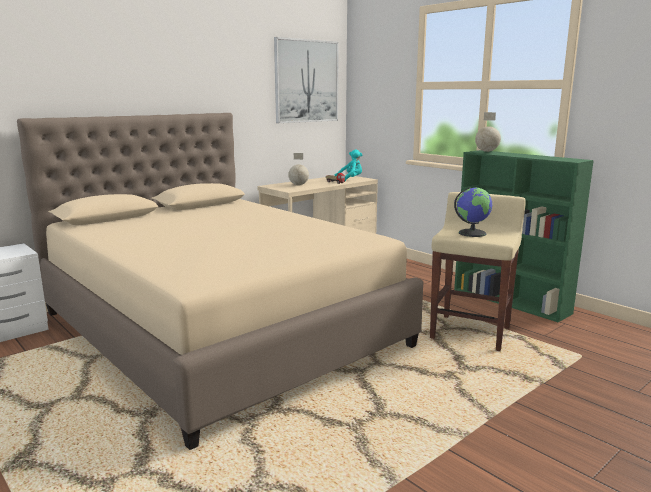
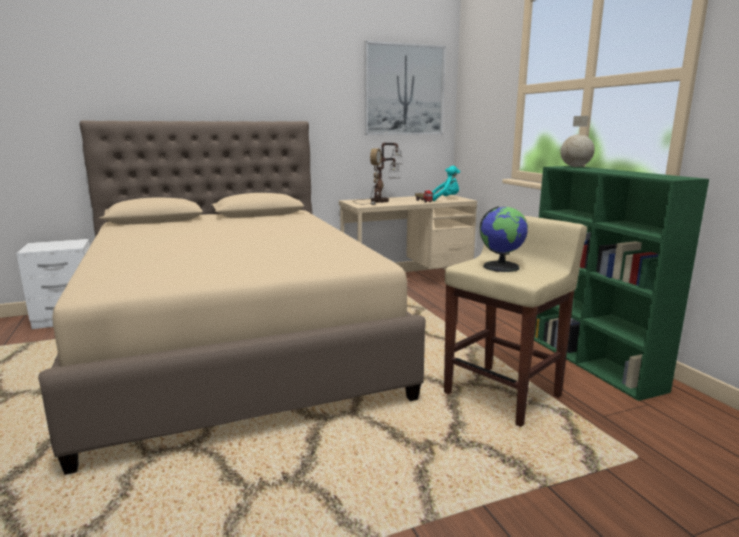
camera: 20 degrees right, 0 degrees up
(298, 185) = (381, 201): globe -> table lamp

